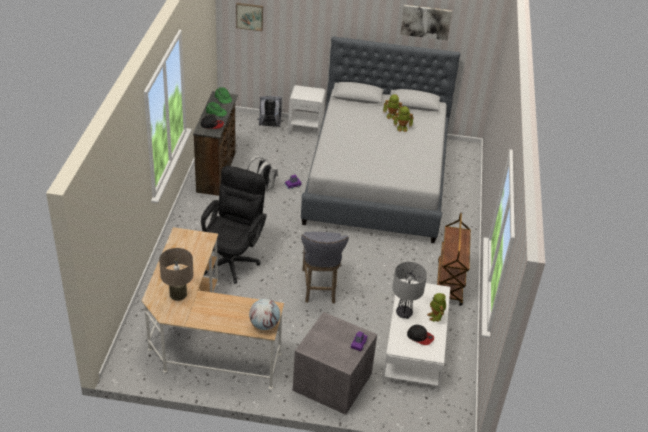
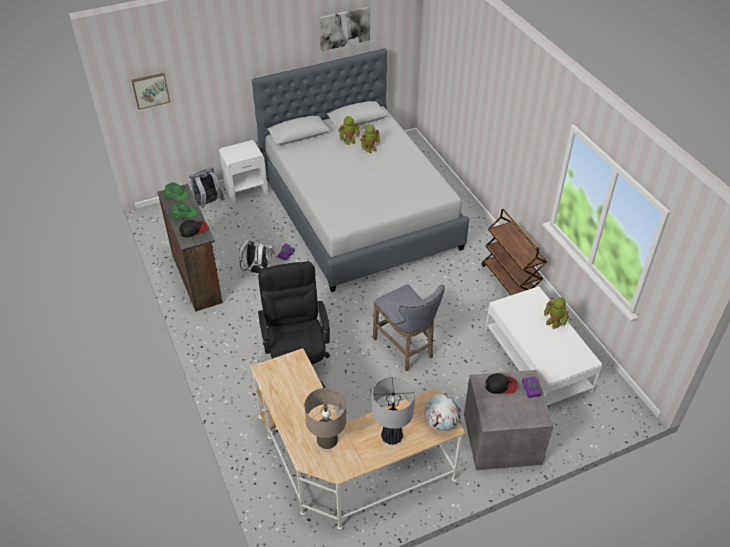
camera: 30 degrees left, 5 degrees up
(403, 313) = (527, 335): table lamp -> table lamp (391, 437)
(420, 337) = (561, 350): cap -> cap (500, 385)

